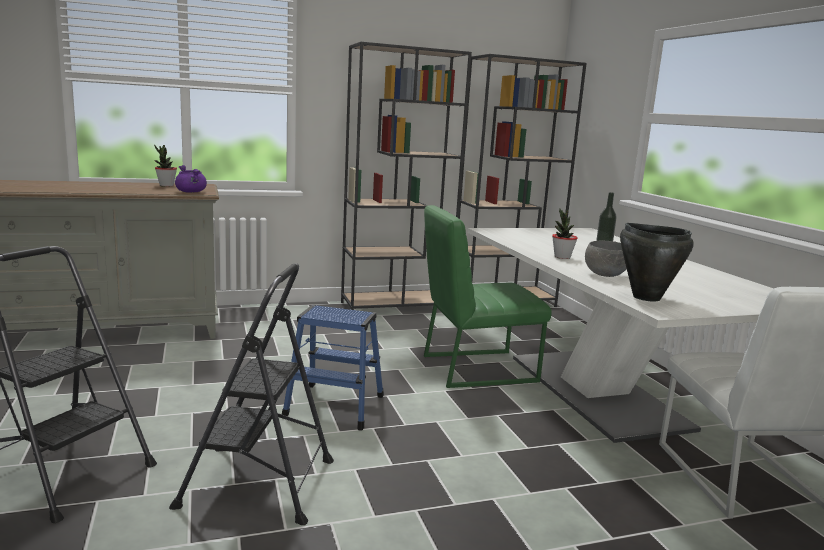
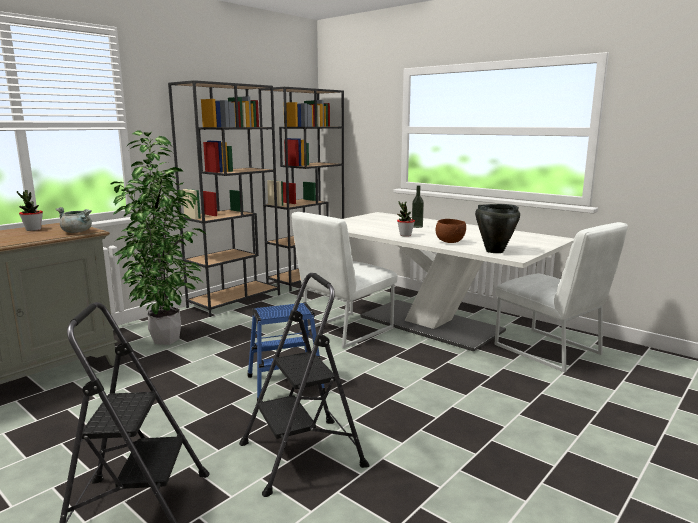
camera: 30 degrees left, 0 degrees up
(191, 192) = (77, 232): purple cooking pot -> grey cooking pot
(286, 328) = (168, 339): none -> potted plant
(475, 368) = (345, 330): green chair -> white chair
(606, 275) = (450, 242): grey bowl -> brown bowl

